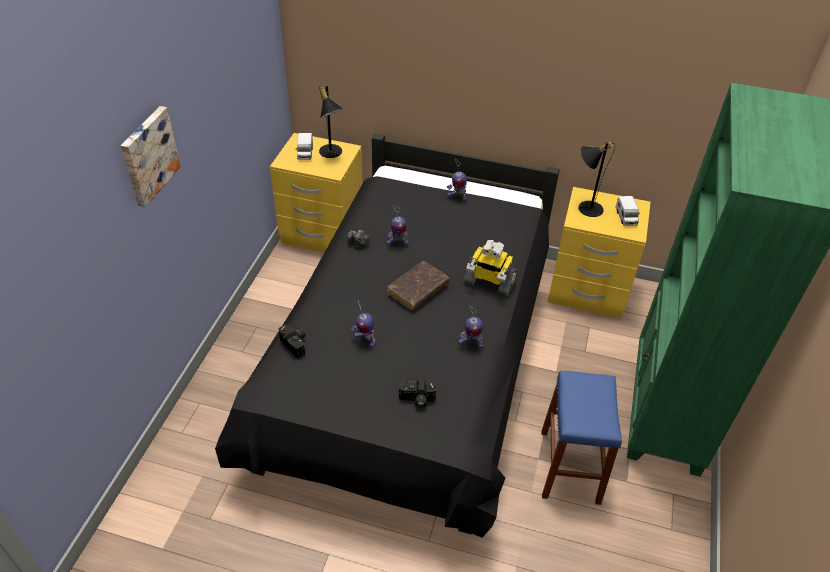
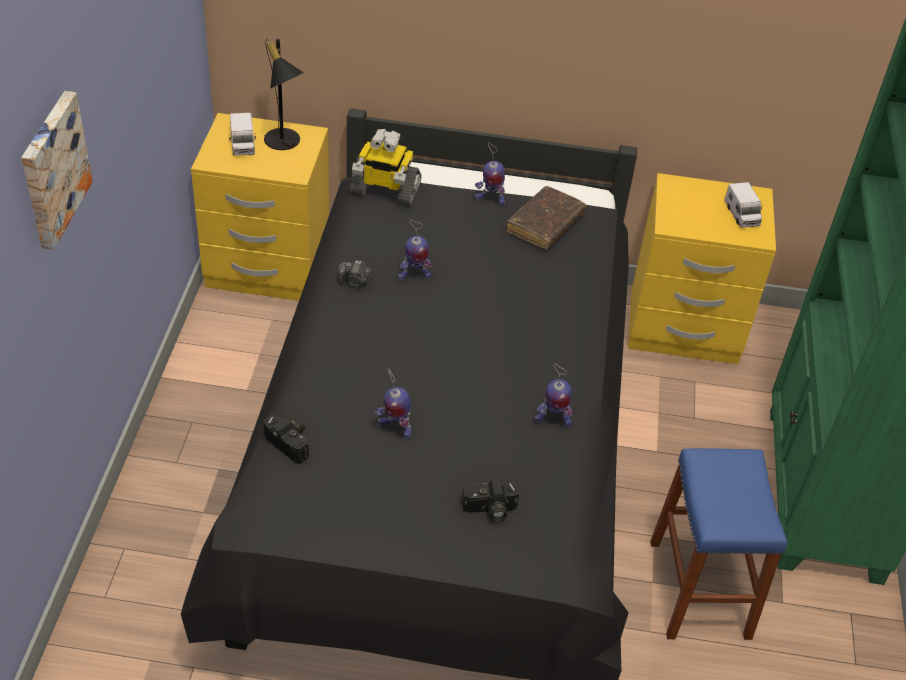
camera: 10 degrees left, 0 degrees up
(417, 290) = (459, 346): brown book -> brown book (545, 224)
(489, 282) = (561, 326): toy robot -> toy robot (384, 191)
(586, 206) = (682, 202): black table lamp -> none

